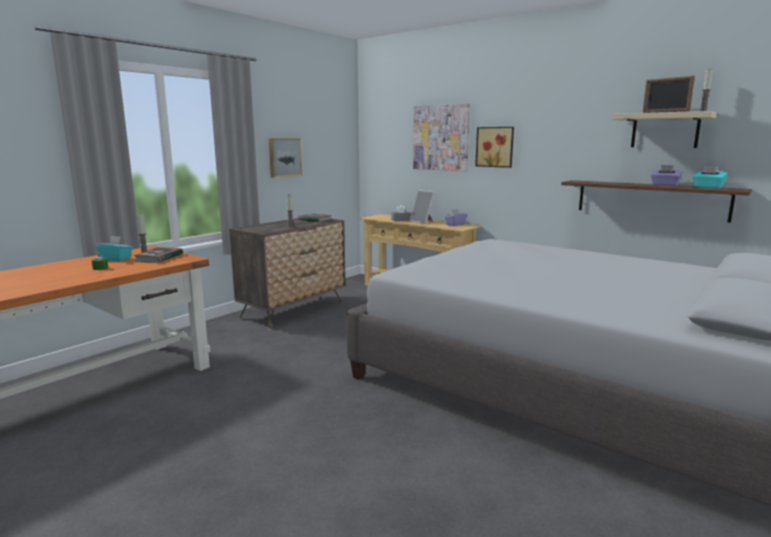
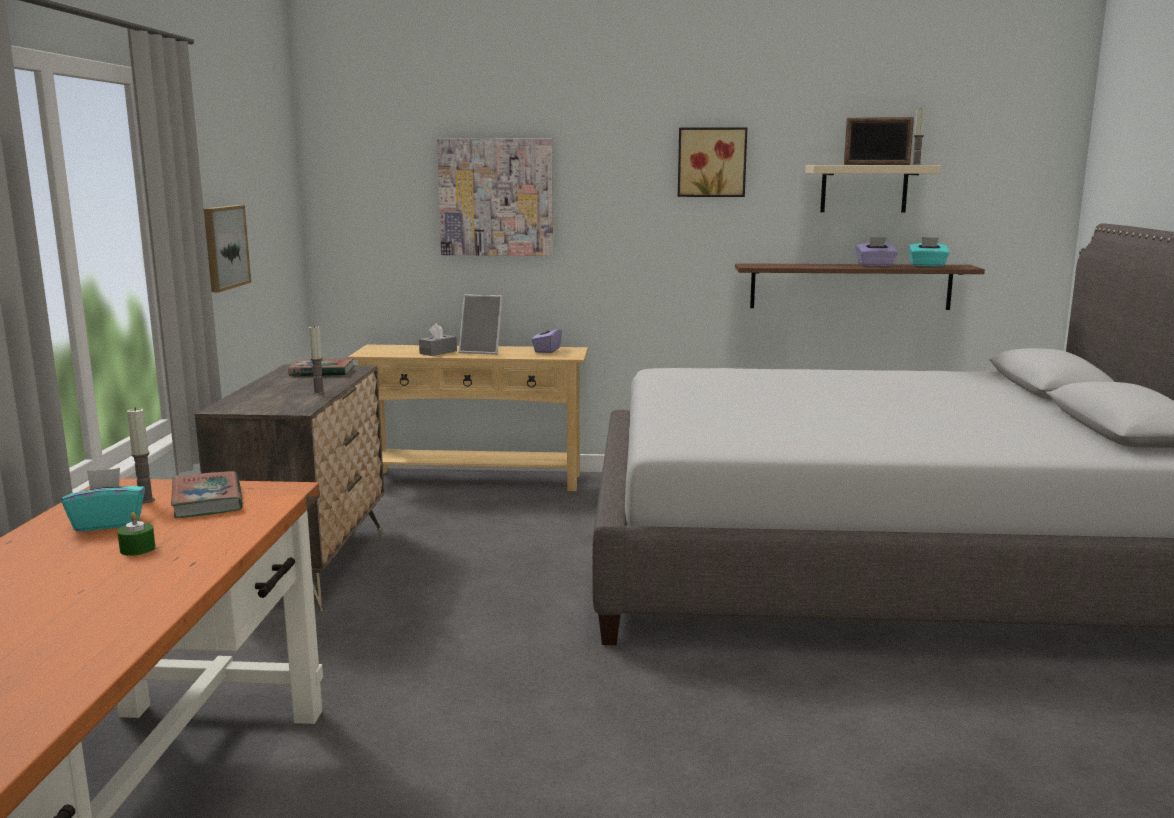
camera: 35 degrees left, 0 degrees up
(495, 147) = (604, 213): picture -> picture (711, 162)

